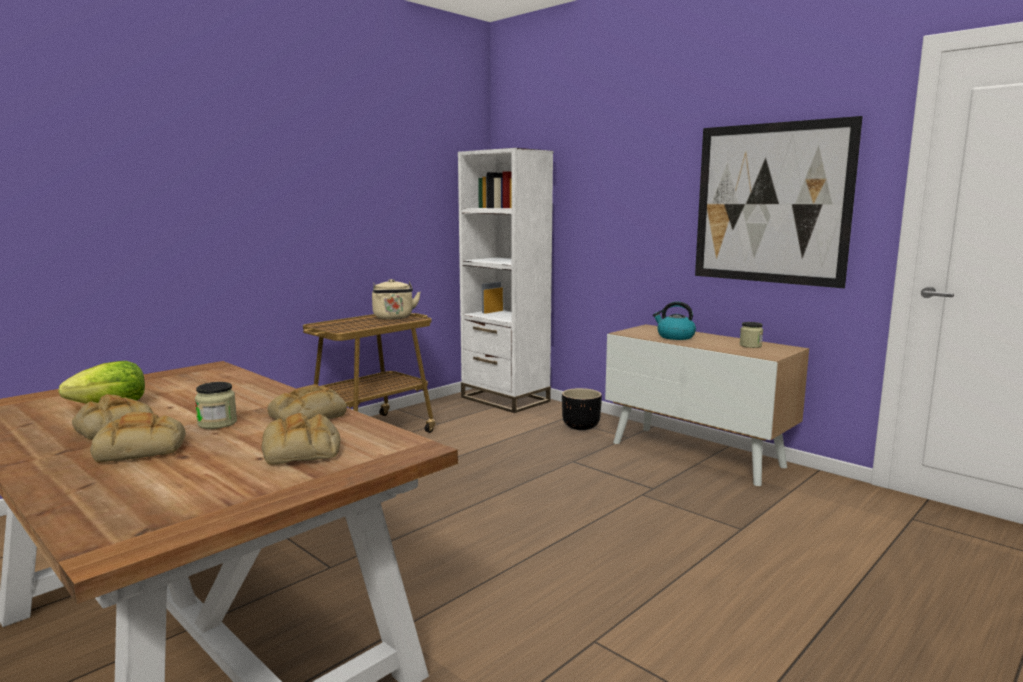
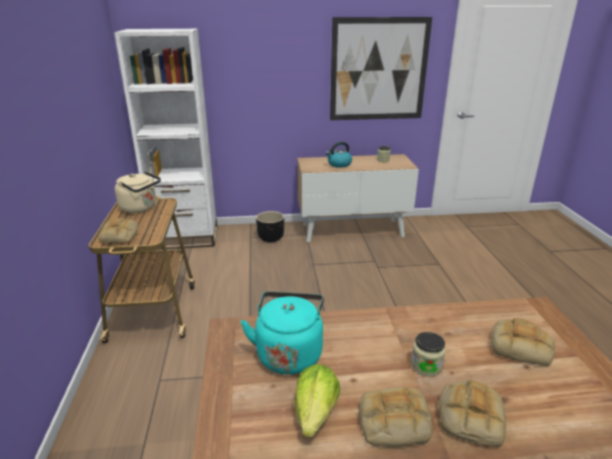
camera: 50 degrees left, 15 degrees up
(193, 385) = (289, 353): none -> turquoise kettle
(307, 416) = (440, 324): bread -> bread (120, 235)

